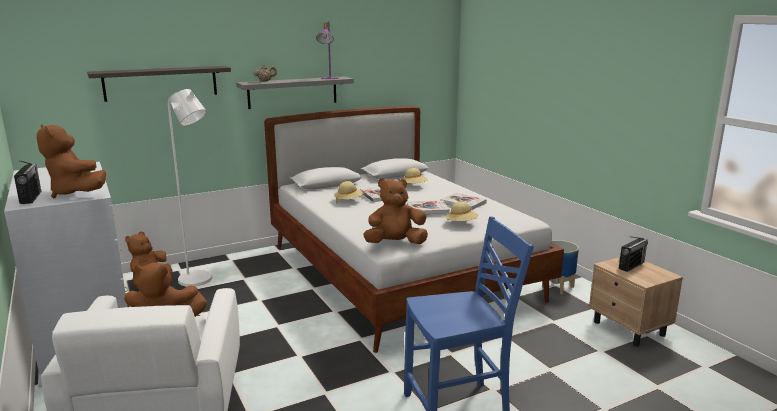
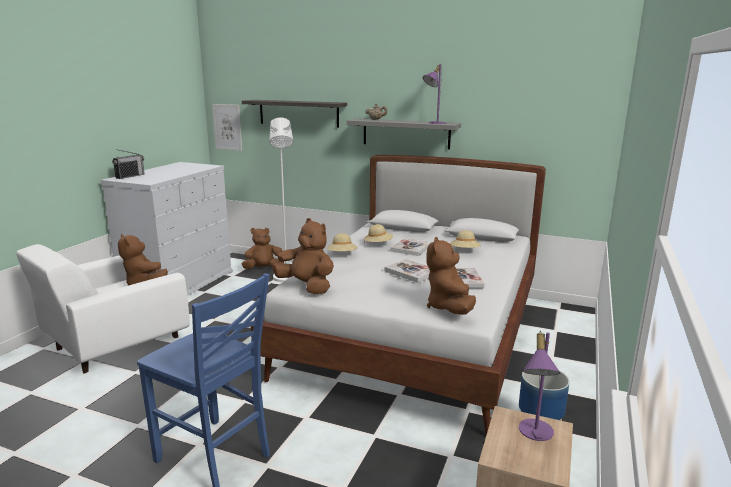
camera: 50 degrees right, 0 degrees up
(45, 112) = (227, 127): none -> picture
(76, 193) = (149, 179): brown plush toy -> brown plush toy (449, 308)
(461, 224) = (402, 295): beige hat -> beige hat (342, 255)
(631, 265) = (534, 434): radio -> purple table lamp

